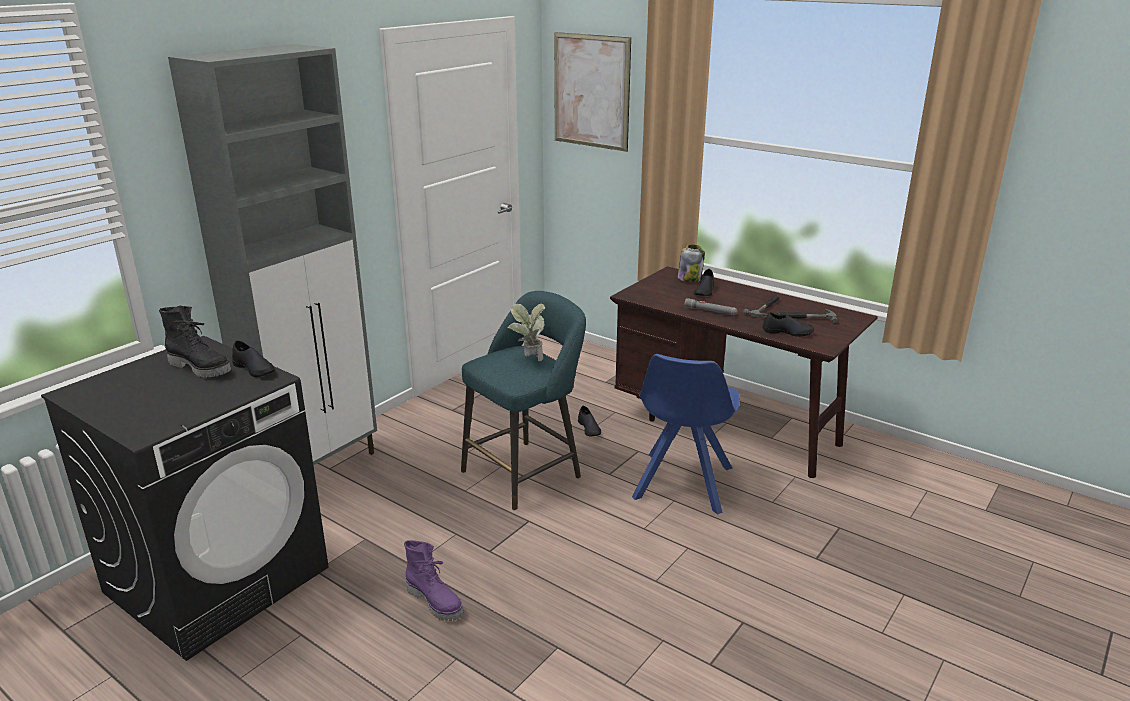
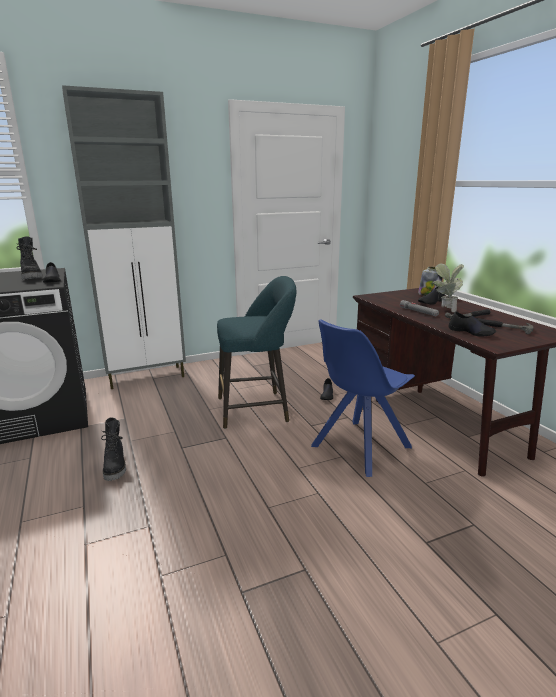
camera: 30 degrees right, 5 degrees down
(436, 601) = (116, 466): purple boot -> black boot
(529, 359) = (259, 321): potted plant -> potted plant (444, 310)
(591, 91) = (393, 159): picture -> none

